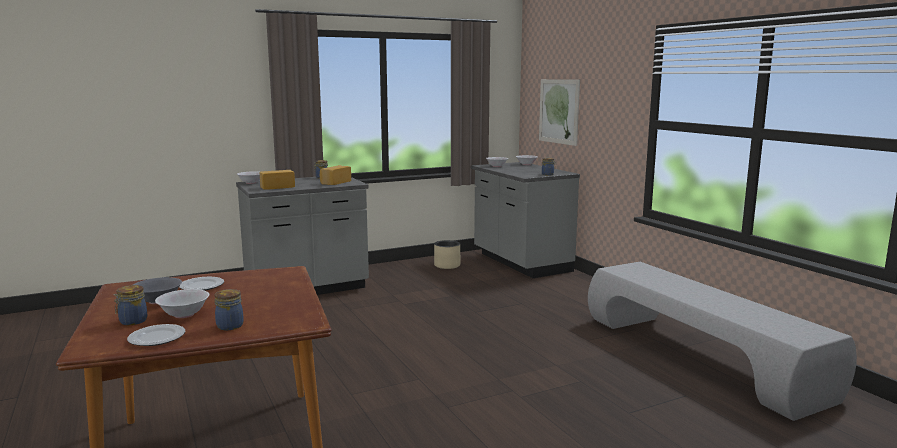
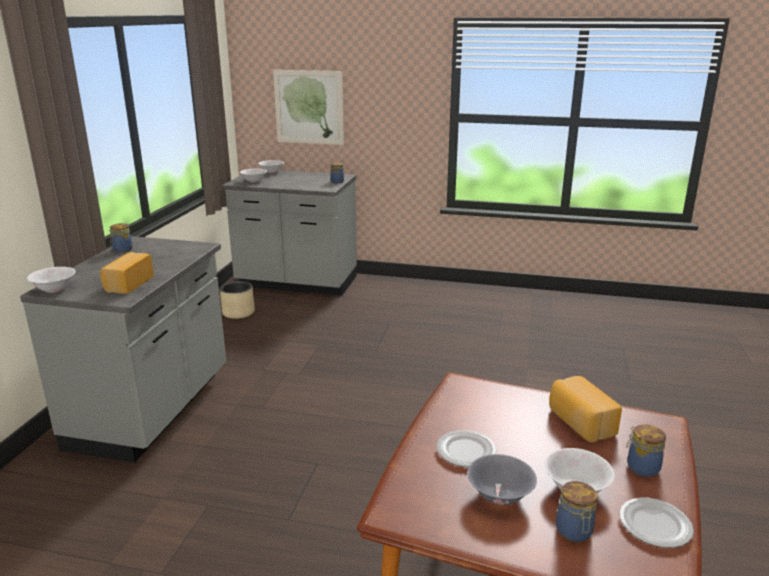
camera: 50 degrees left, 10 degrees up
(335, 182) = (173, 252): bread -> bread (579, 422)
(700, 355) = (571, 315): grey bench -> none

